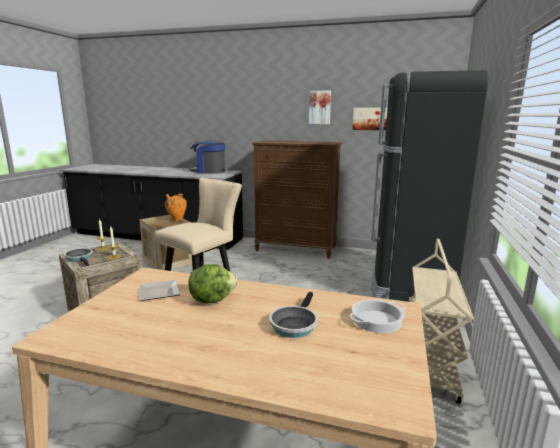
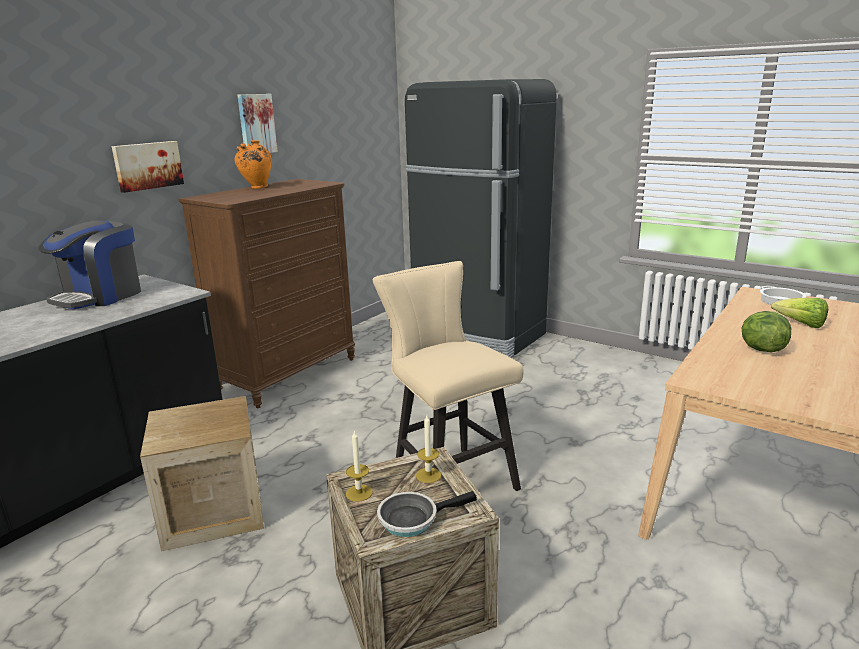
camera: 70 degrees left, 5 degrees up
(160, 293) = (752, 372): plate -> none
(177, 220) = (213, 409): orange vase -> orange vase (256, 188)
(294, 324) = (801, 324): frying pan -> lettuce
(370, 118) = (320, 137): picture -> picture (147, 165)
(429, 366) = (632, 368): beige cart -> none

